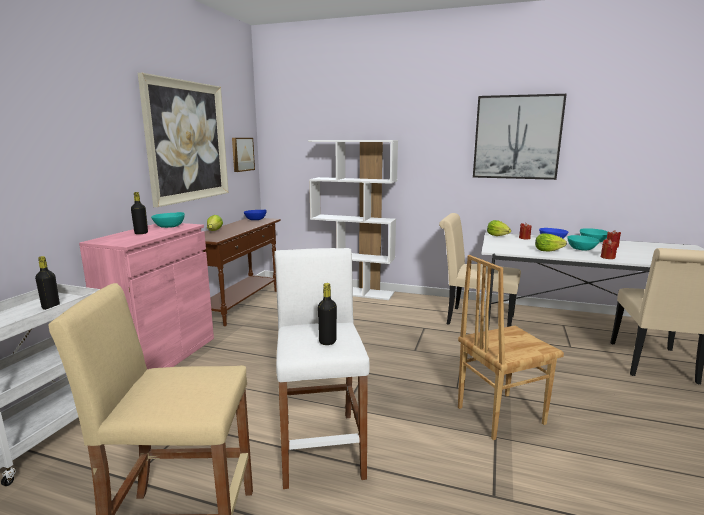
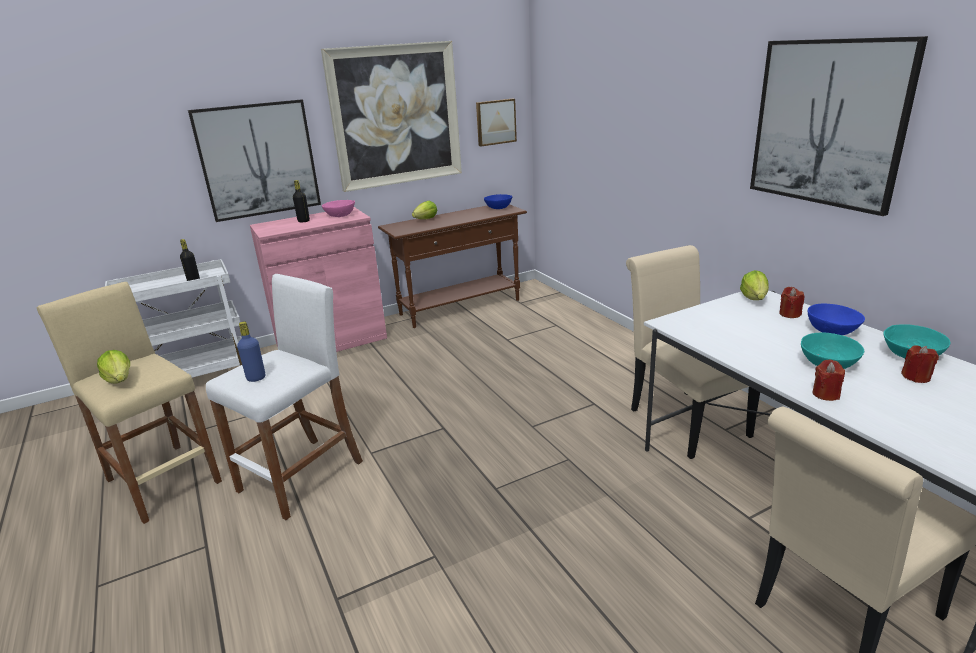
camera: 45 degrees right, 10 degrees up
(86, 173) = (258, 160): none -> picture
(169, 226) = (340, 215): turquoise bowl -> pink bowl
(327, 341) = (256, 378): black bottle -> blue bottle
(353, 292) = (597, 326): white bookcase -> none
(499, 415) = (480, 539): brown chair -> none
(547, 251) = (753, 349): lettuce -> lettuce (120, 380)

